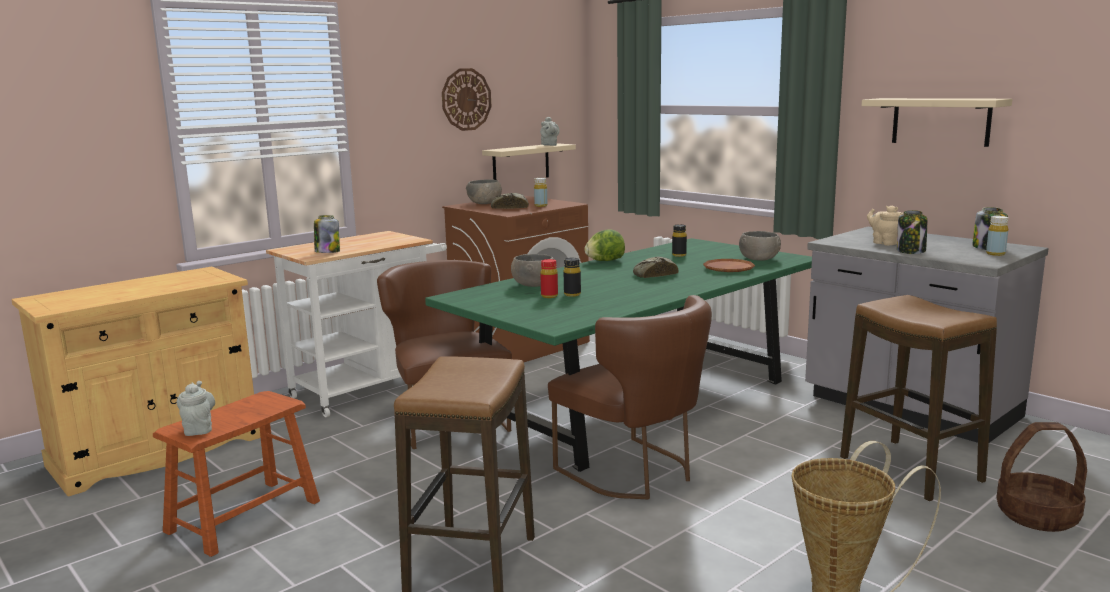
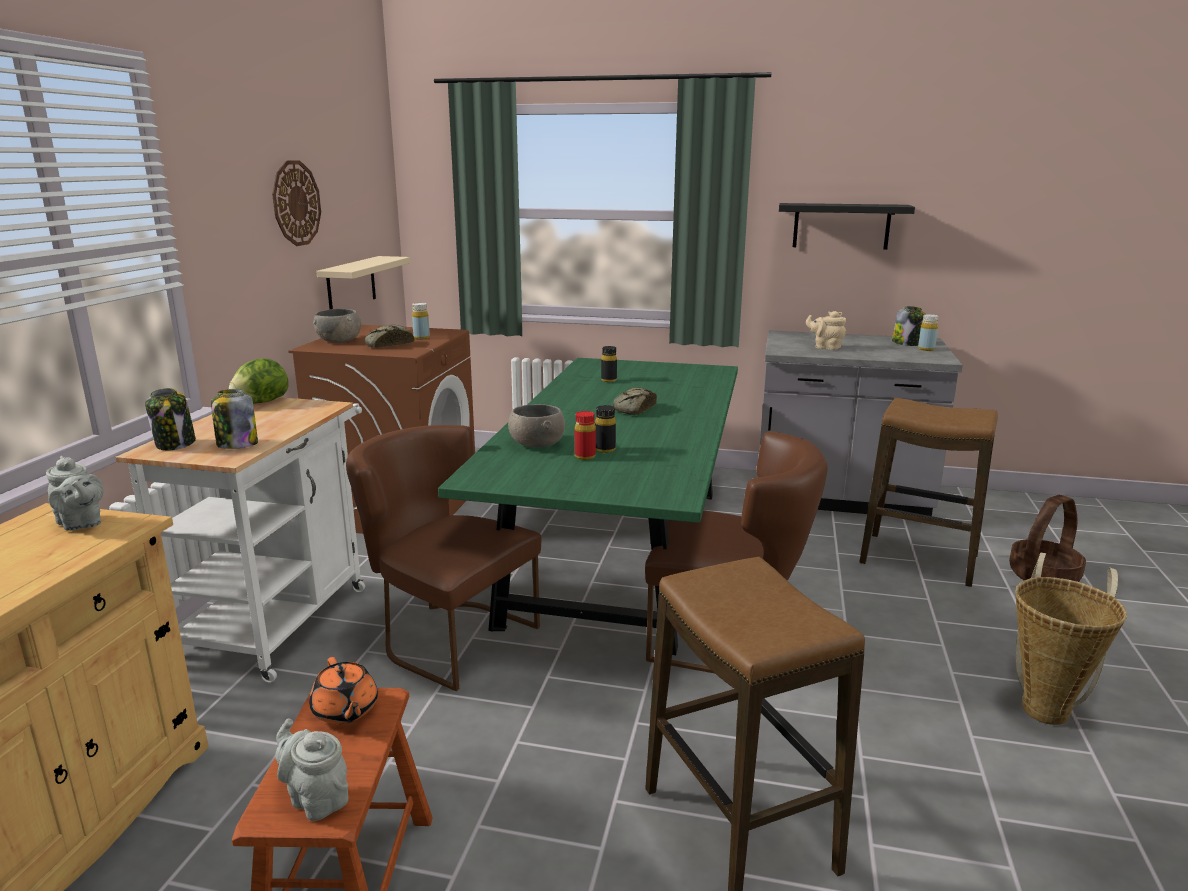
camera: 35 degrees left, 5 degrees up
(262, 402) = (345, 711): none -> orange teapot
(549, 145) = (383, 259): grey teapot -> grey teapot (80, 524)
(605, 261) = (549, 398): lettuce -> lettuce (261, 402)
(728, 269) = (689, 391): brown plate -> none
(758, 259) = (690, 375): grey bowl -> none
(911, 251) = (866, 354): jar -> jar (175, 444)
(940, 121) = (841, 226): beige shelf -> black shelf

